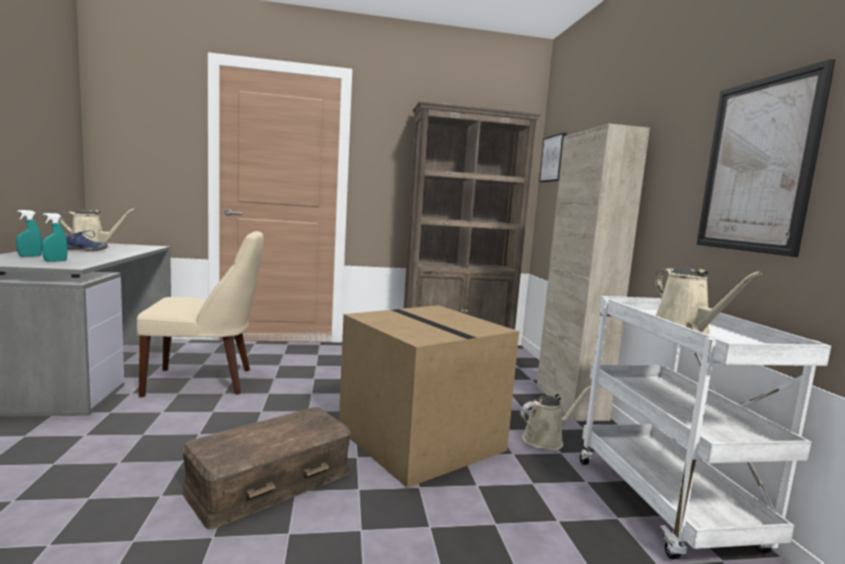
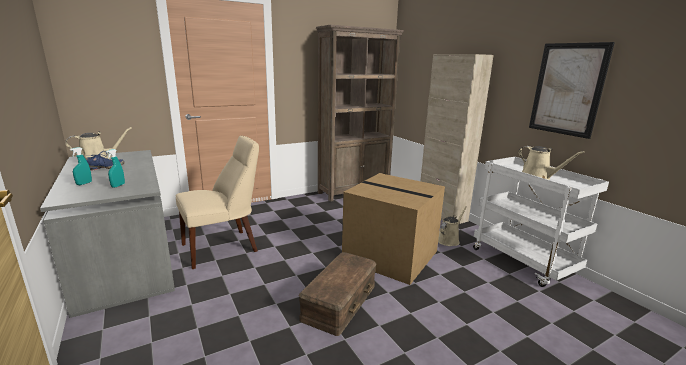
camera: 20 degrees left, 10 degrees up
(554, 158) = (408, 60): picture -> none

